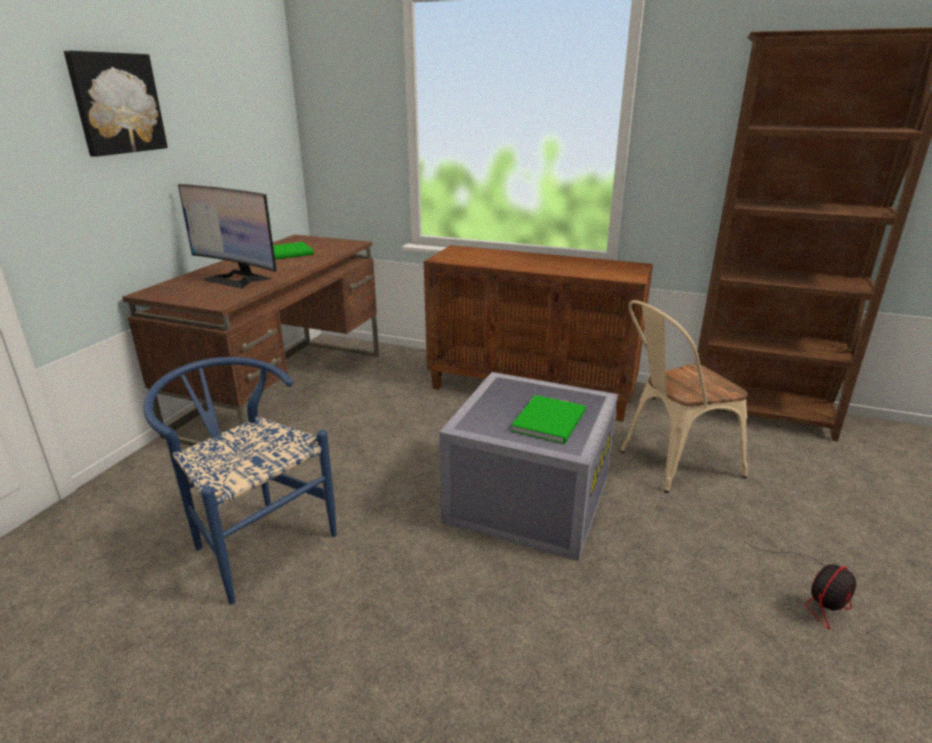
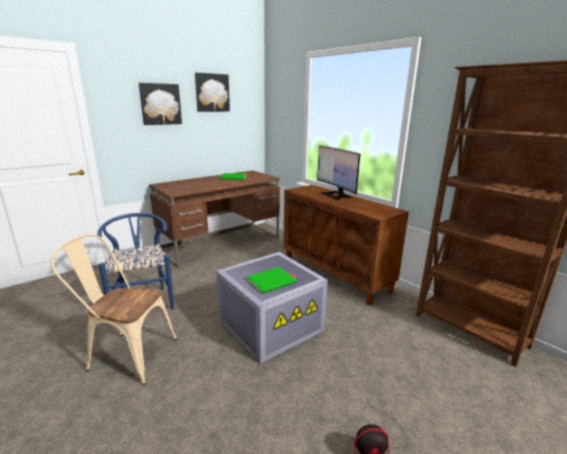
camera: 30 degrees right, 5 degrees down
(208, 73) = (212, 93): none -> picture
(237, 279) = (197, 184): monitor -> monitor (336, 195)
(671, 463) = (371, 336): beige chair -> beige chair (126, 354)

